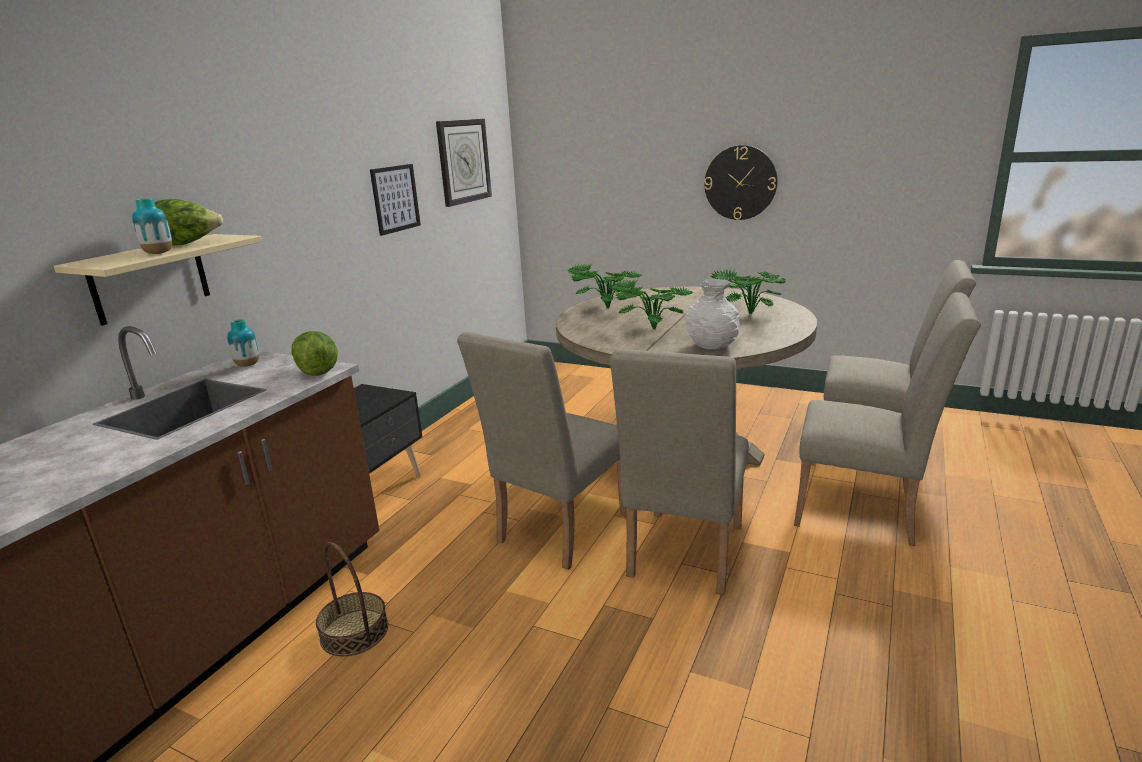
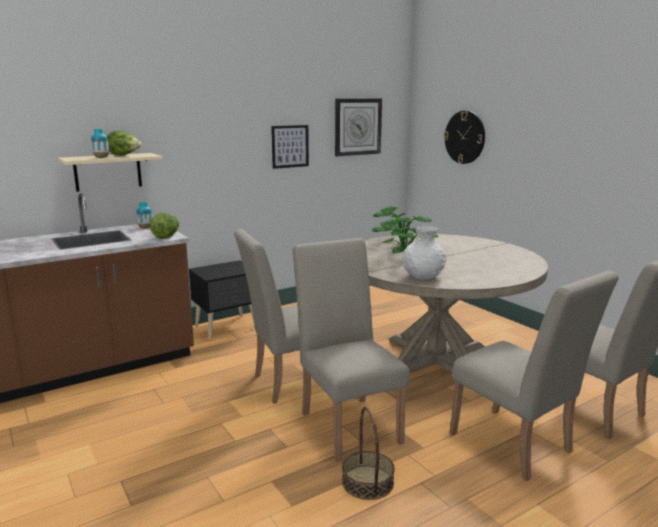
camera: 30 degrees right, 5 degrees down
(354, 632) = (139, 392): basket -> basket (368, 482)
(682, 557) = (348, 422): beige chair -> beige chair turned 105 degrees clockwise
(740, 183) = (555, 162): wall clock -> wall clock (464, 137)
(745, 314) = (489, 264): potted plant -> none

